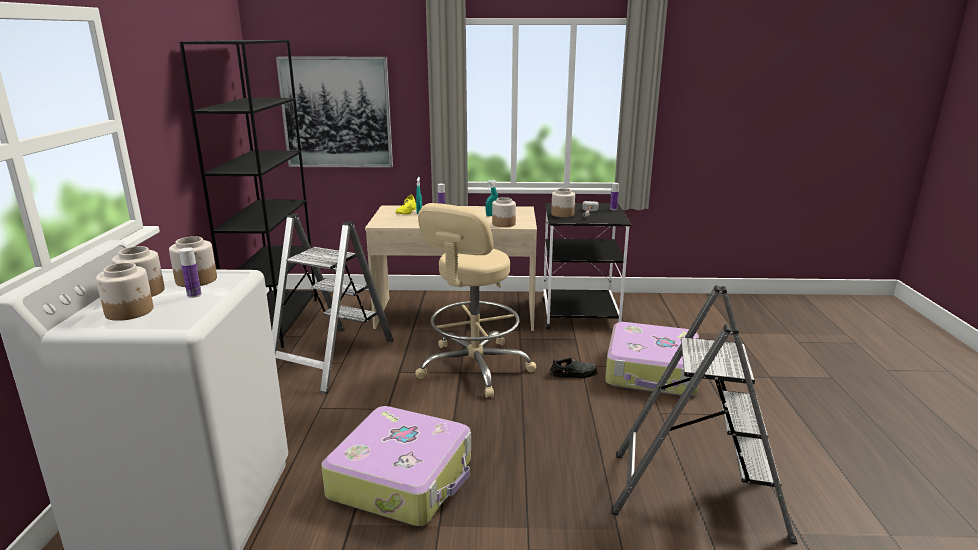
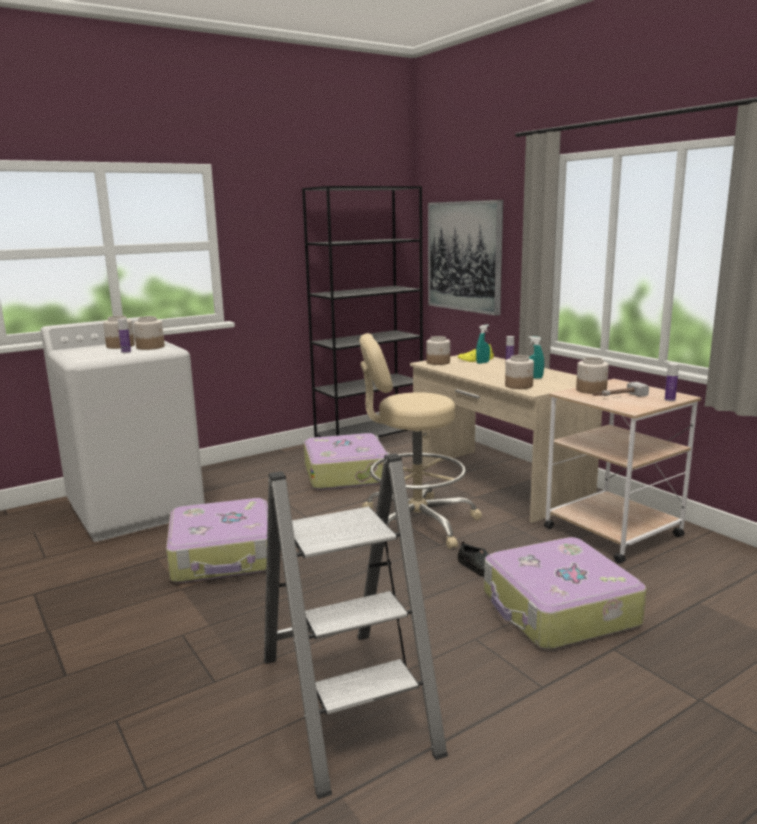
camera: 55 degrees right, 5 degrees down
(130, 311) = (89, 351): jar -> jar (438, 362)
(332, 358) = (347, 473): grey step ladder -> suitcase
(581, 315) = (614, 533): black cart -> beige cart

